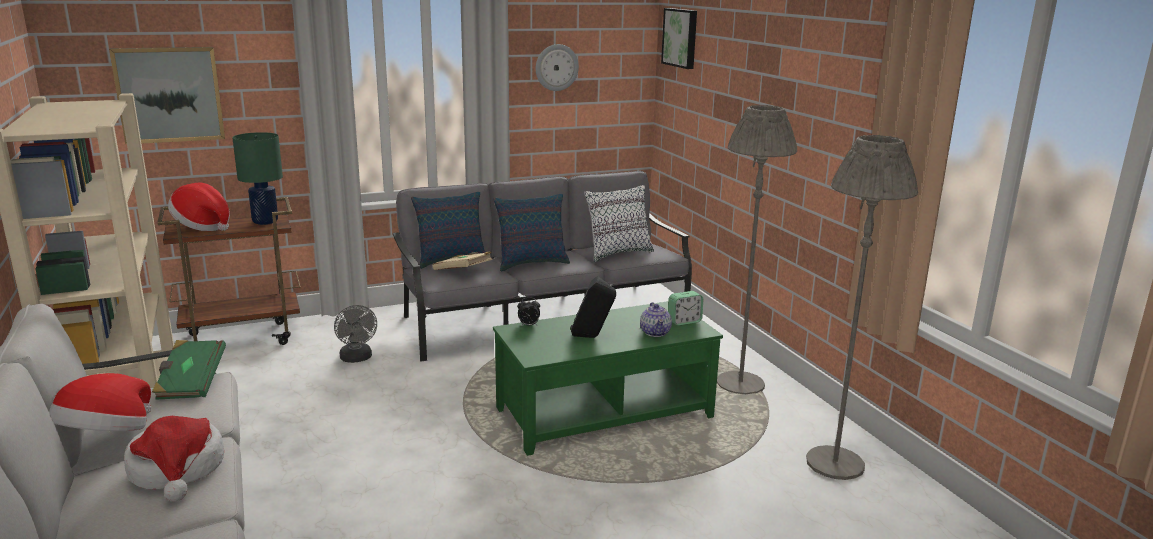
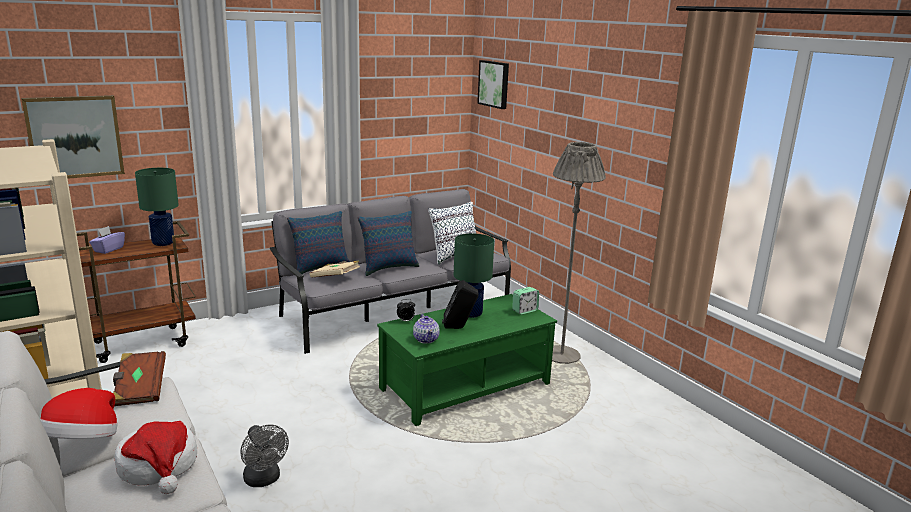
camera: 10 degrees left, 0 degrees up
(191, 383) = (140, 389): green book -> brown book
(203, 226) = (108, 249): hat -> purple tissue box
(357, 359) = (250, 354): grey fan -> grey fan (264, 480)
(556, 67) = (395, 107): wall clock -> none
(612, 322) = (470, 315): none -> green table lamp
(655, 332) = (506, 321): teapot -> teapot (426, 339)
(835, 463) = (647, 413): grey floor lamp -> none

